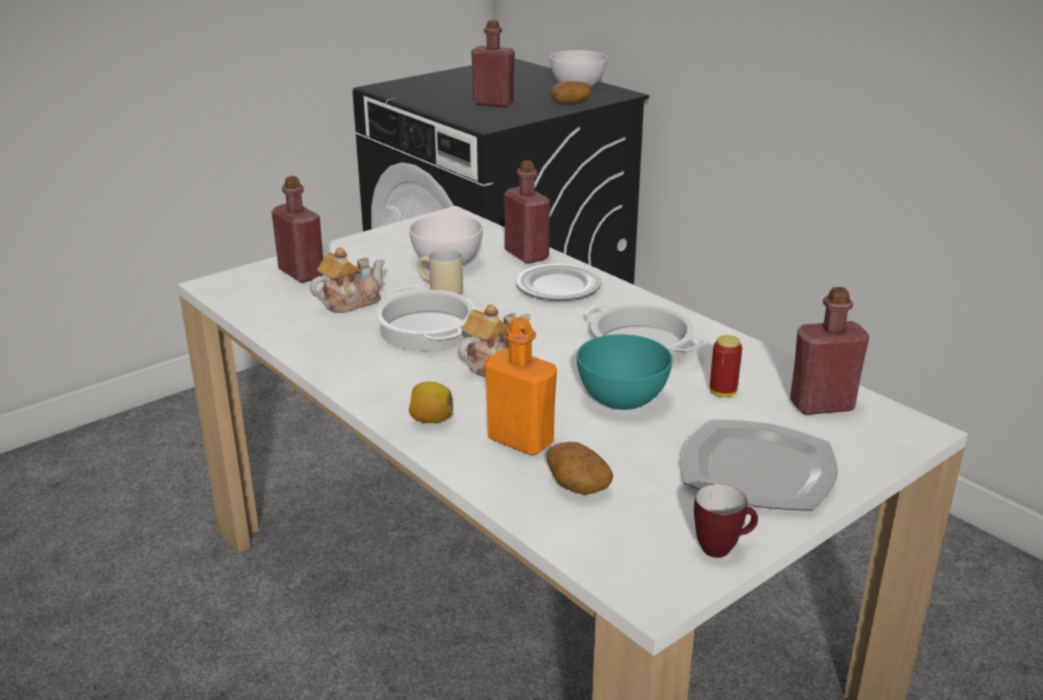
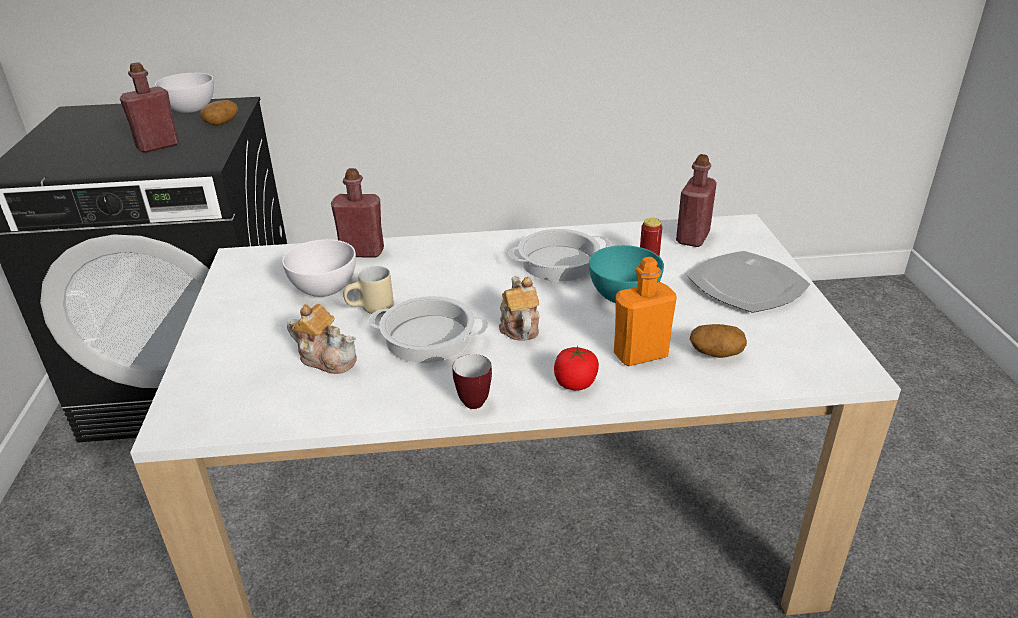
camera: 55 degrees left, 5 degrees up
(301, 274) = (230, 367): red bottle -> none
(350, 302) = (327, 358): teapot -> teapot turned 120 degrees clockwise
(431, 420) = (575, 383): lemon -> tomato
(559, 287) = (434, 259): plate -> none
(722, 548) = (821, 329): mug -> mug (475, 399)

